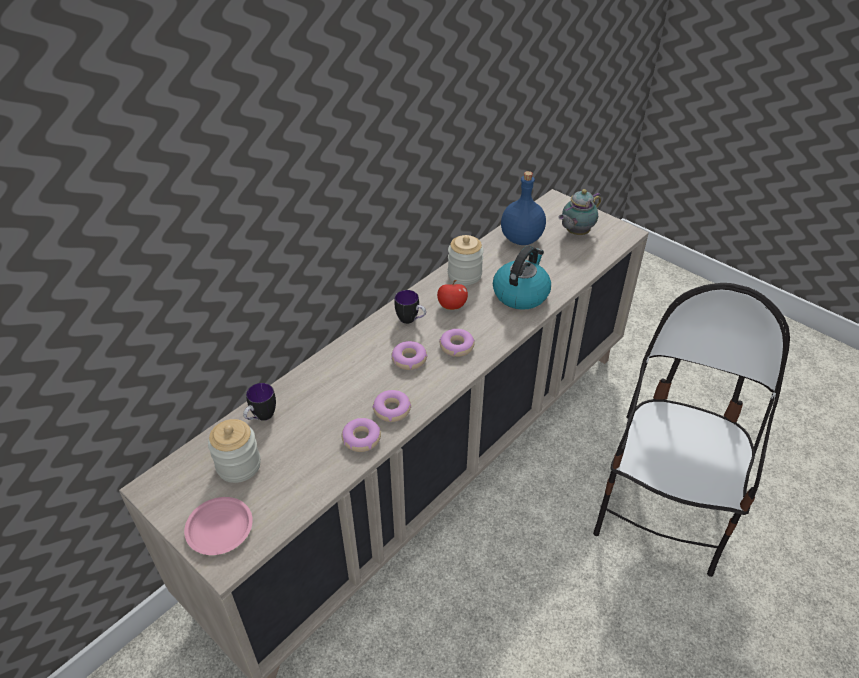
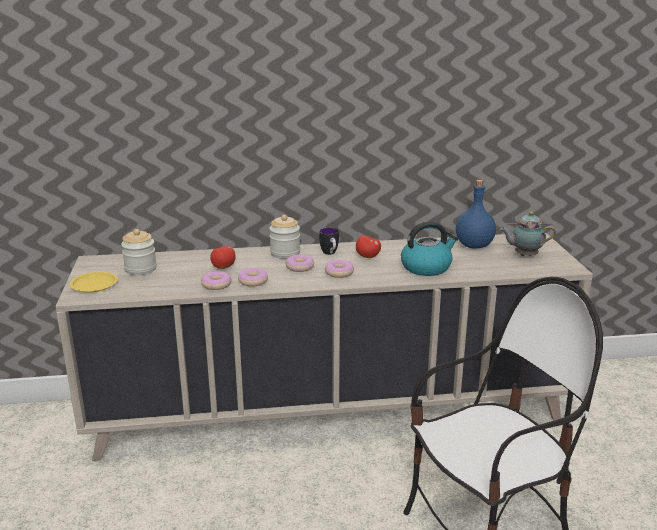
camera: 40 degrees right, 20 degrees down
(219, 529) = (94, 285): pink plate -> yellow plate
(261, 418) = (181, 258): mug -> none
(331, 405) = (223, 267): none -> apple
(464, 275) = (401, 247): jar -> jar (285, 253)

